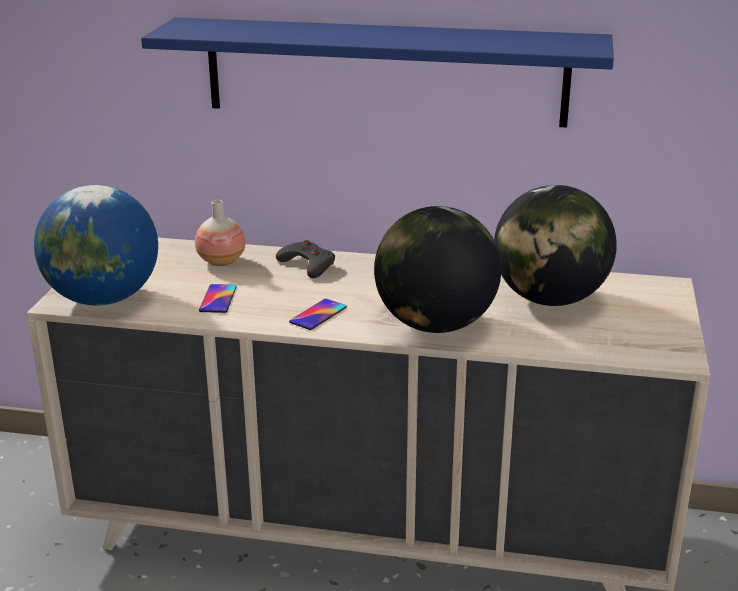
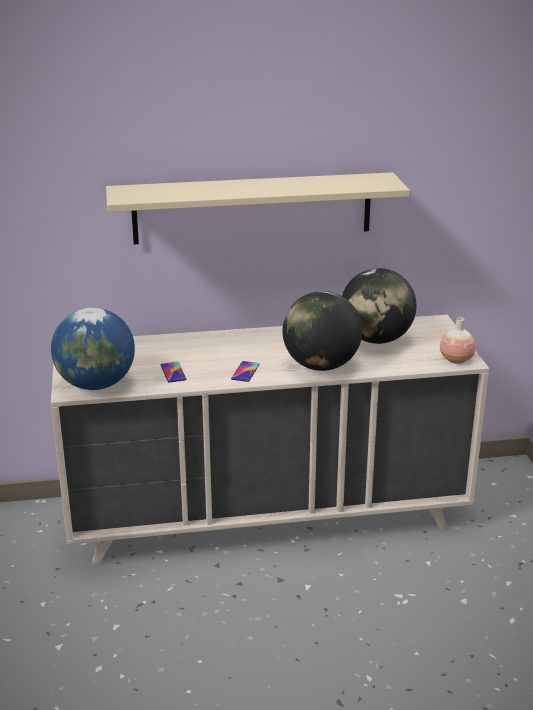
camera: 20 degrees left, 0 degrees up
(221, 261) = (153, 348): vase -> vase (456, 359)
(308, 264) = (212, 341): grey game controller -> none
(385, 71) = (252, 208): blue shelf -> beige shelf

